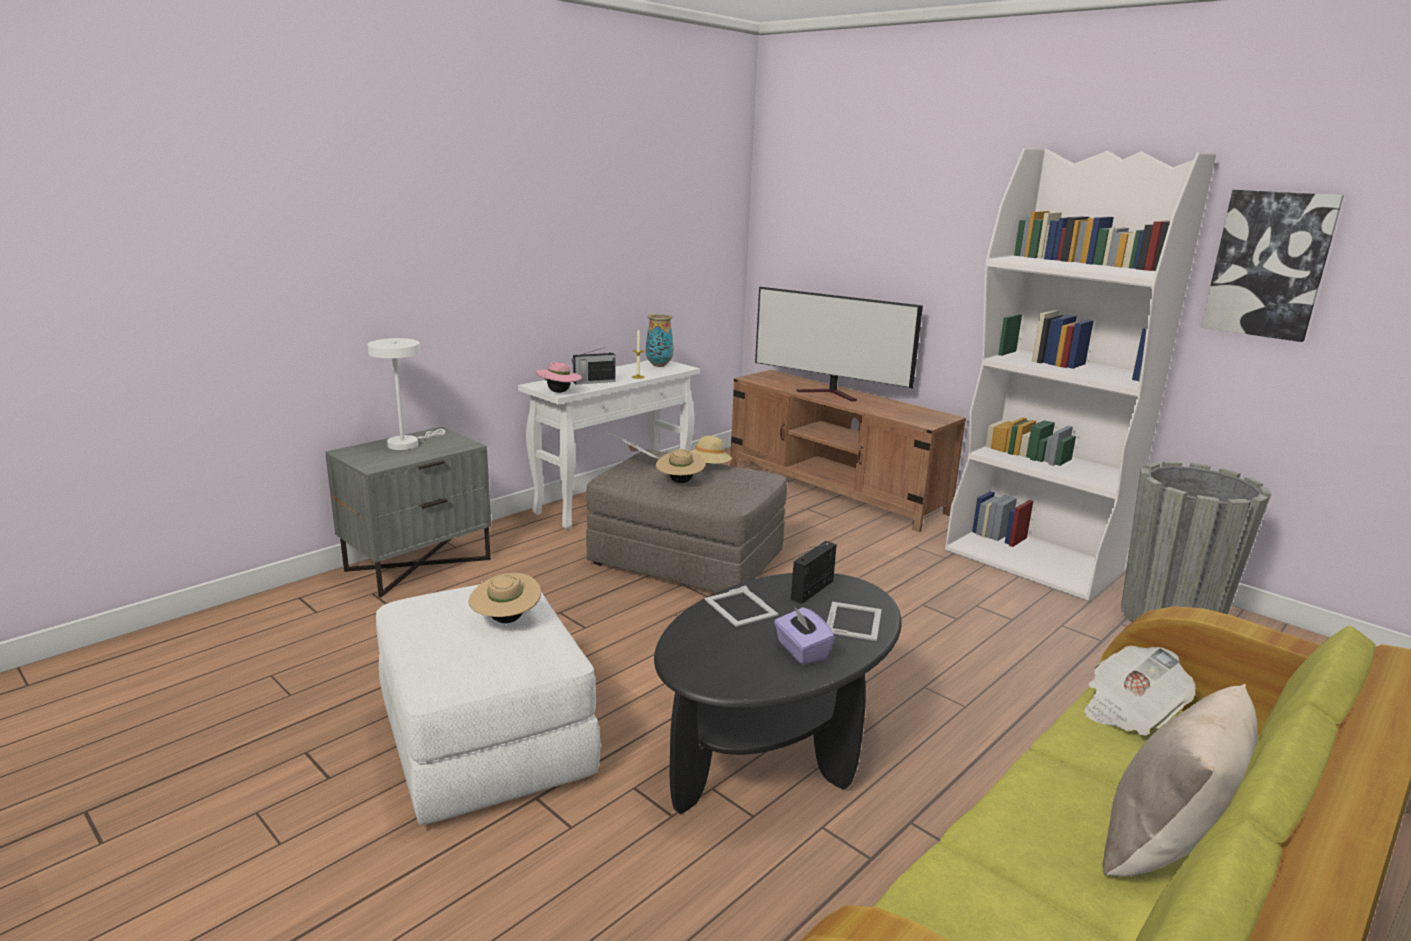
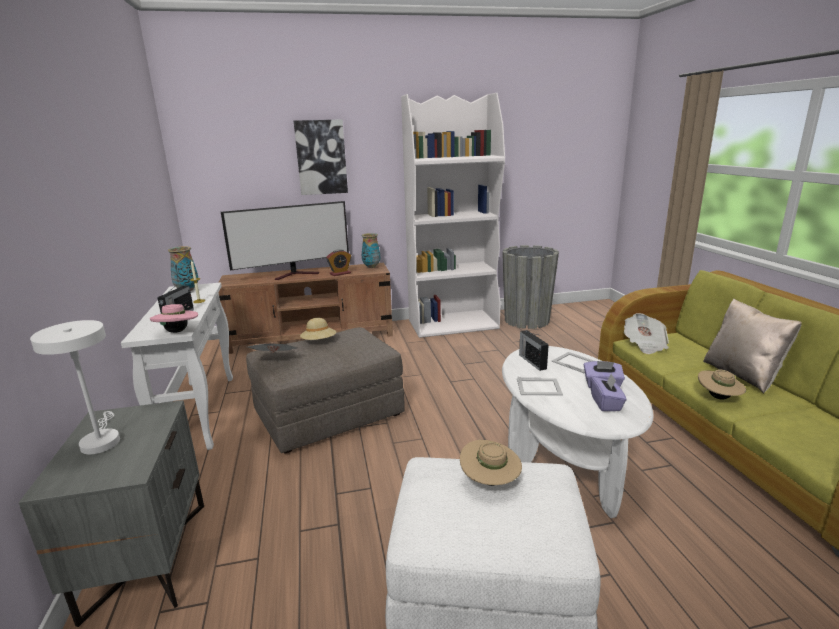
camera: 55 degrees left, 0 degrees up
(679, 482) = (332, 355): beige hat -> beige hat (718, 398)
(747, 661) = (606, 403): none -> purple tissue box
(774, 746) = (564, 458): black coffee table -> white coffee table
(875, 409) = (340, 273): none -> alarm clock
(932, 416) = (371, 267): none -> vase
(1269, 264) = (515, 147): picture -> picture (321, 157)

